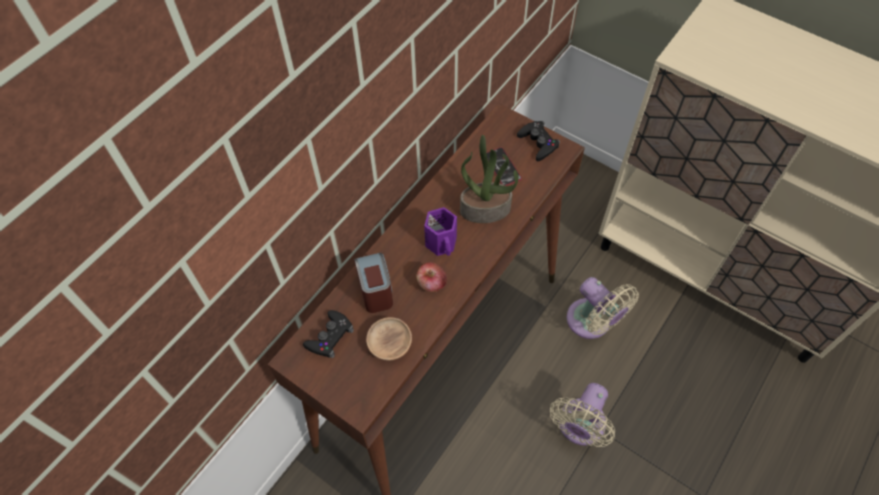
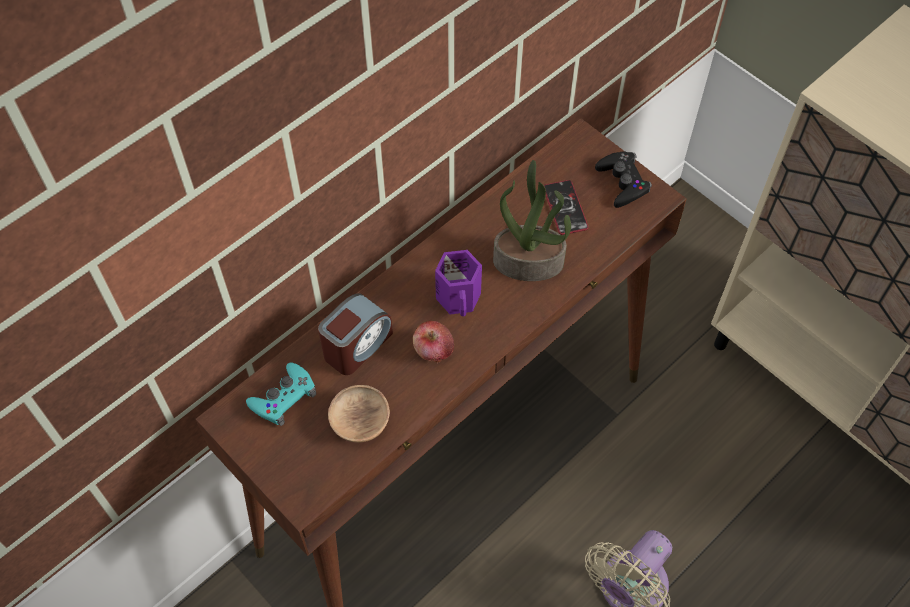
camera: 10 degrees right, 0 degrees up
(330, 337) = (284, 398): black game controller -> turquoise game controller
(375, 289) = (357, 345): alarm clock -> alarm clock turned 45 degrees clockwise
(592, 322) = (679, 448): beige fan -> none

